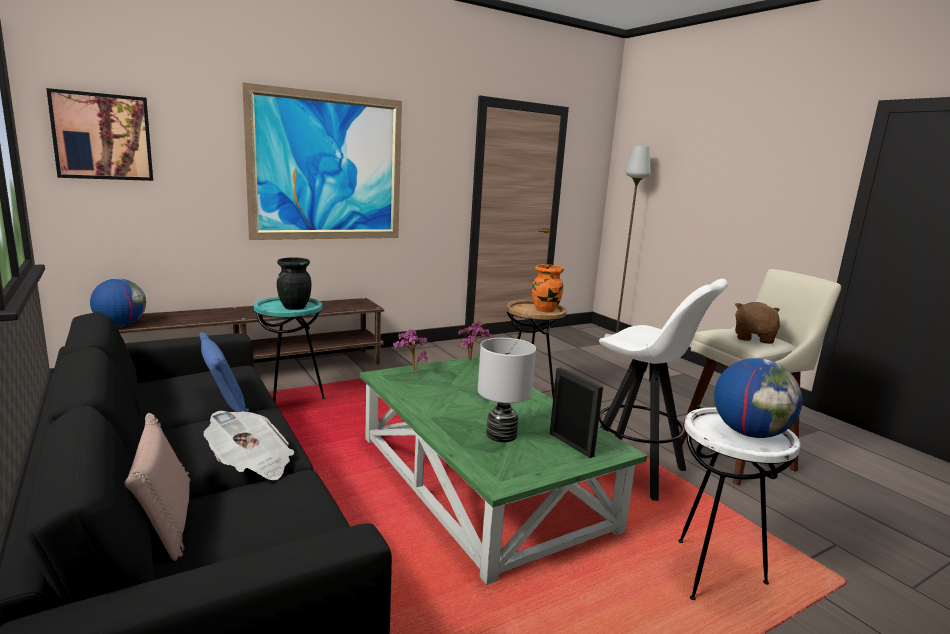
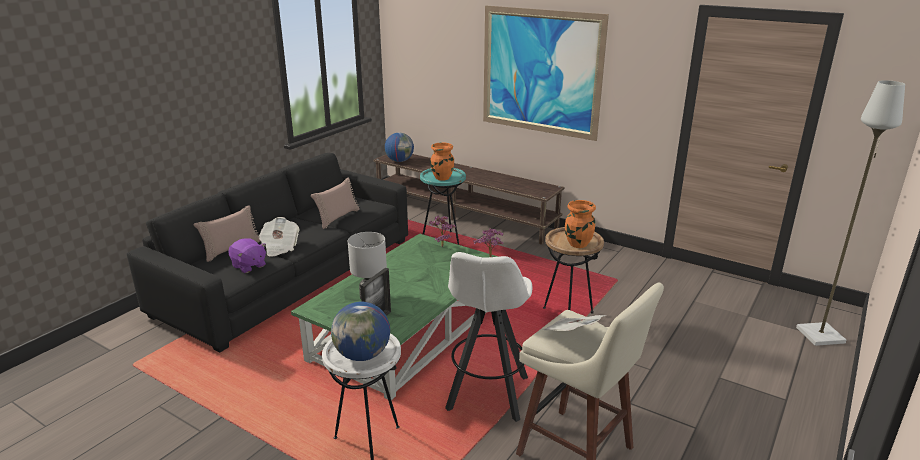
camera: 65 degrees right, 10 degrees up
(102, 137) = (413, 44): picture -> none
(224, 401) = (337, 218): blue pillow -> beige pillow
(286, 508) = (249, 266): none -> purple plush toy
(294, 307) = (442, 178): black vase -> orange vase
(754, 338) = (571, 336): brown plush toy -> newspaper

